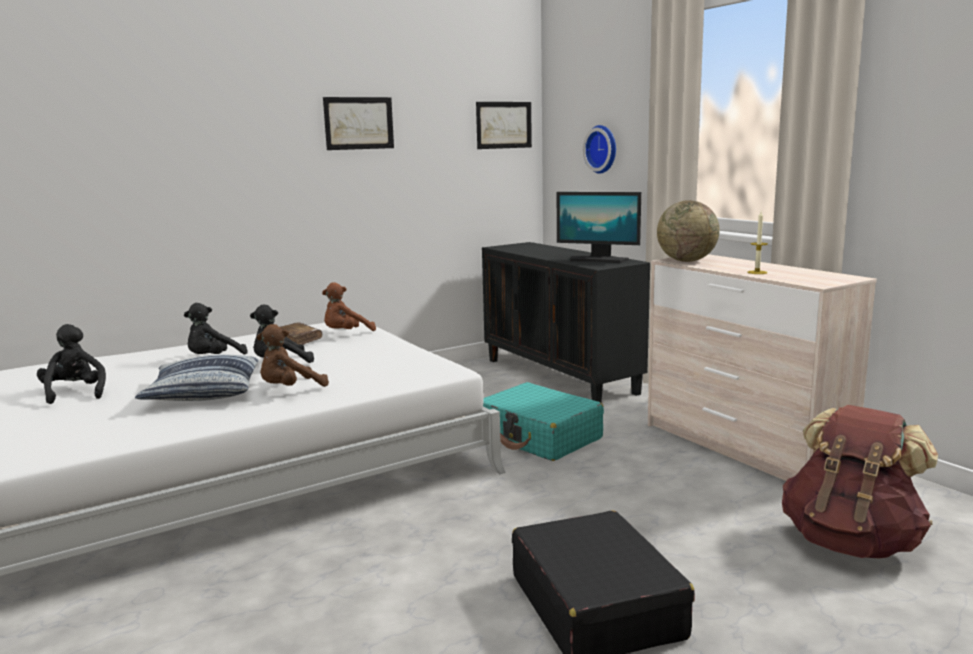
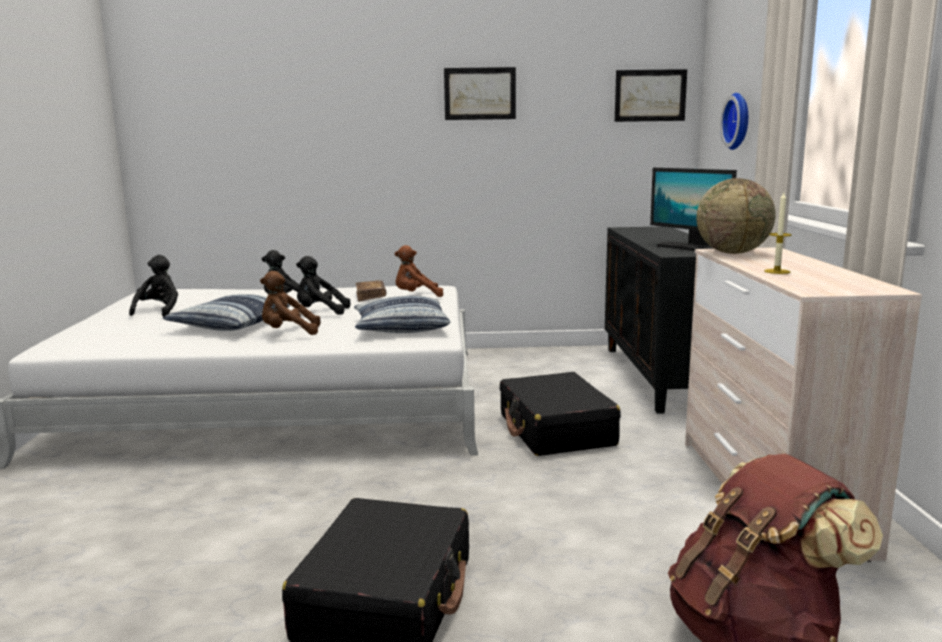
camera: 30 degrees right, 0 degrees up
(393, 365) = (400, 327): none -> pillow
(539, 437) = (556, 430): turquoise suitcase -> black suitcase

